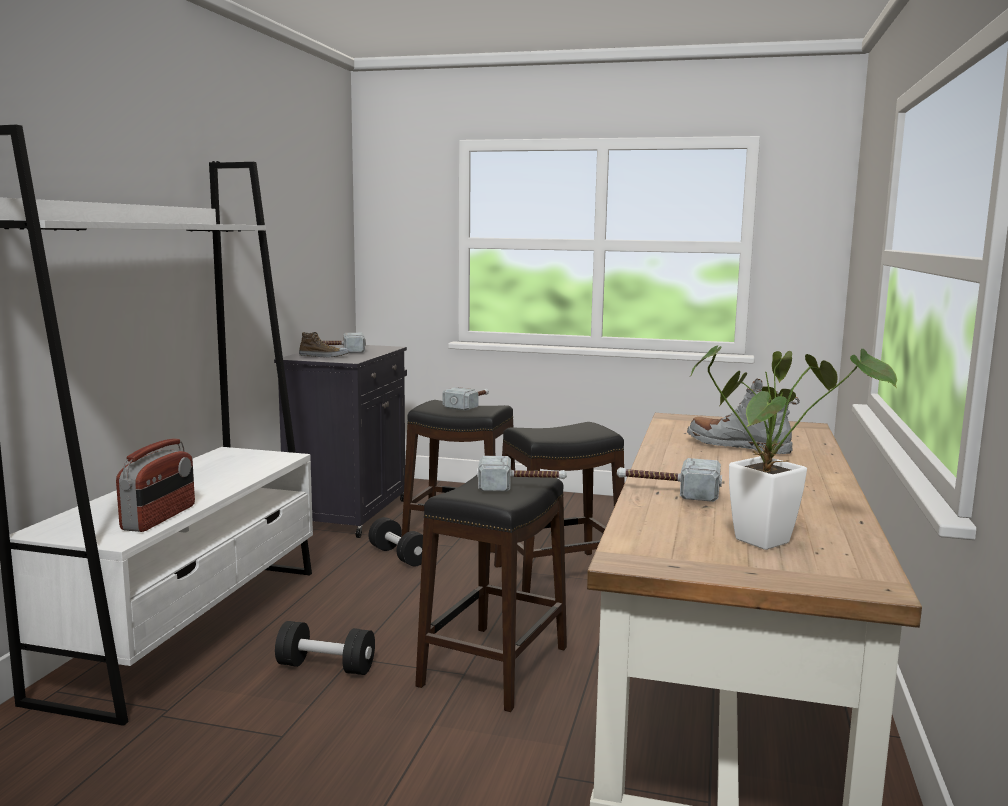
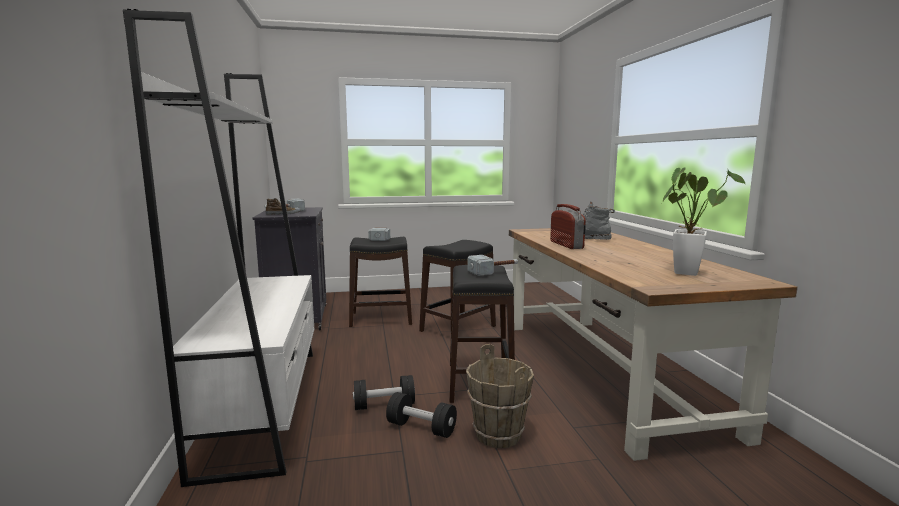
camera: 25 degrees left, 0 degrees up
(160, 518) = (273, 322): radio -> radio (566, 245)
(399, 556) = (357, 336): black dumbbell -> black dumbbell (421, 428)
(428, 753) = (497, 435): none -> brown bucket
(667, 491) = (599, 259): hammer -> none

